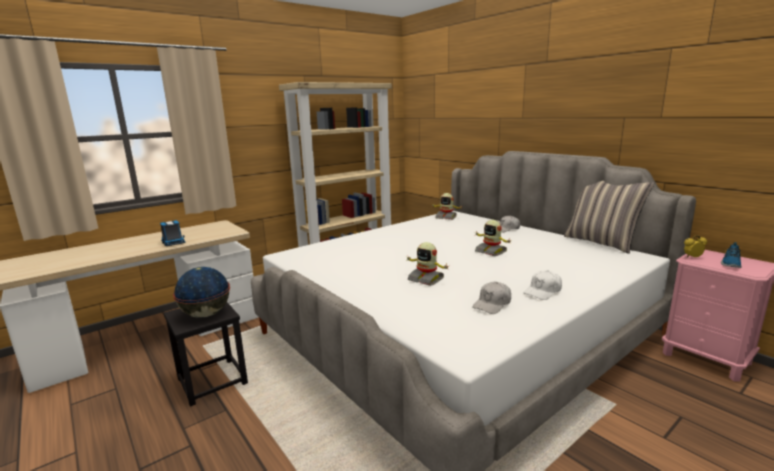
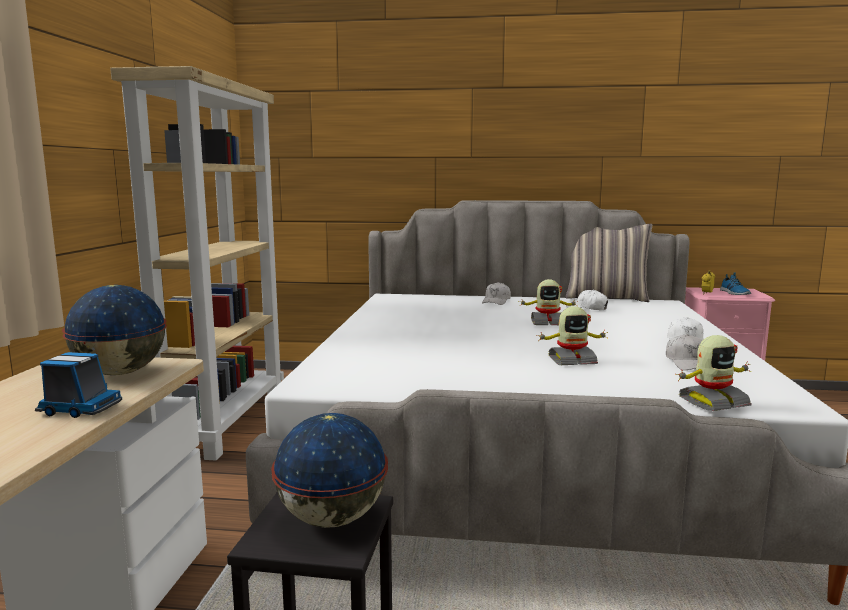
camera: 45 degrees left, 5 degrees down
(216, 232) = (121, 373): none -> globe
(446, 217) = (395, 301): toy robot -> toy robot (712, 402)
(555, 248) = (587, 308): none -> white cap

